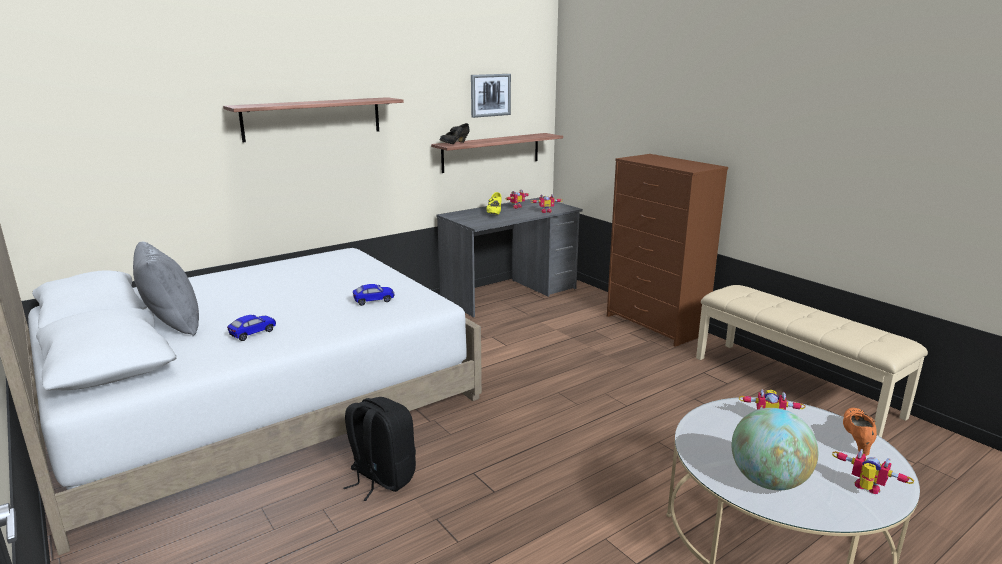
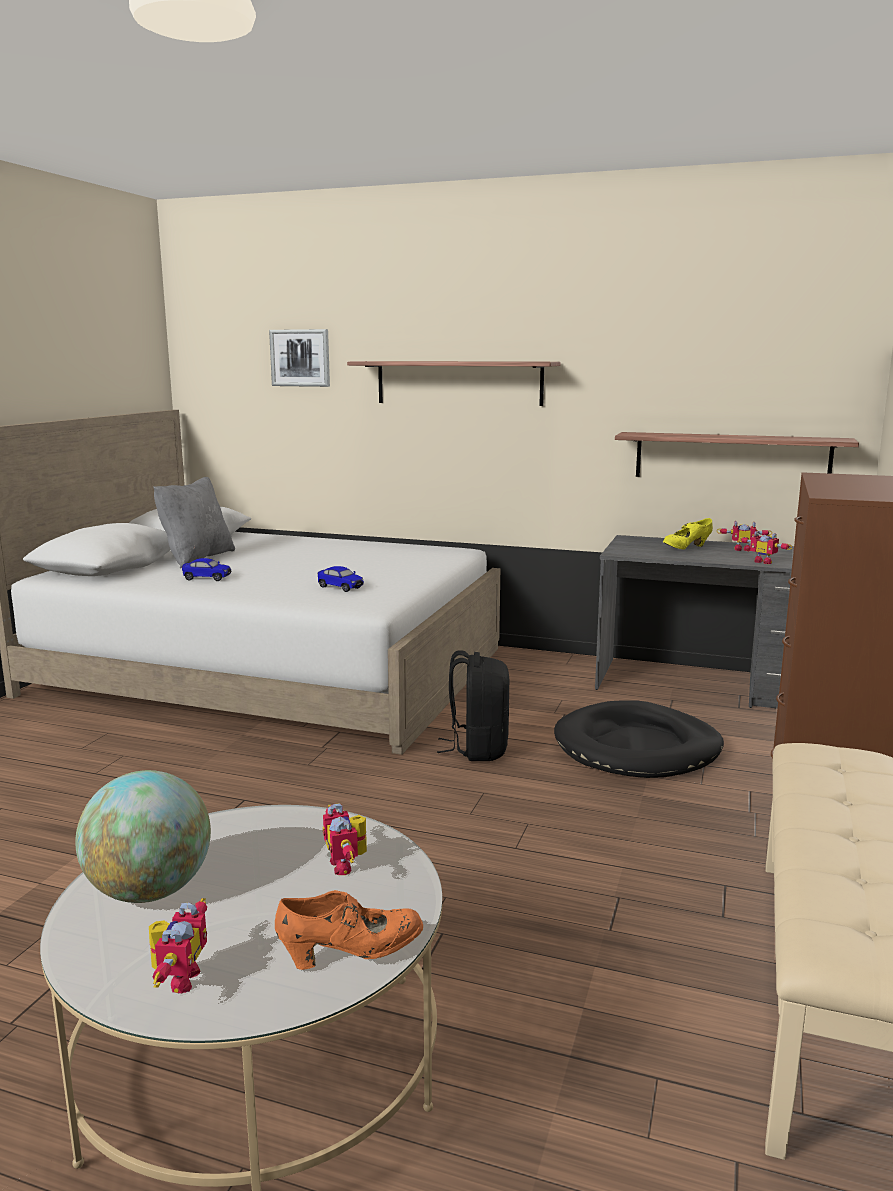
camera: 55 degrees right, 5 degrees down
(381, 478) = (192, 761): black backpack -> black backpack (477, 749)
(454, 144) = (645, 434): black shoe -> none
(490, 95) = (737, 367): picture -> picture (300, 358)
(556, 336) = (637, 747): none -> black dog bed

